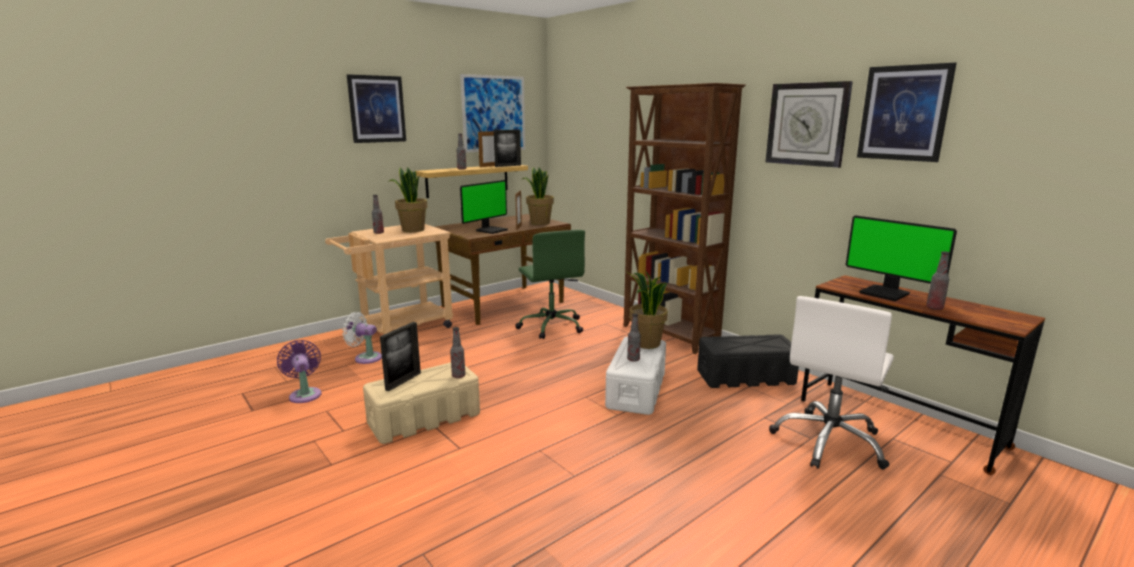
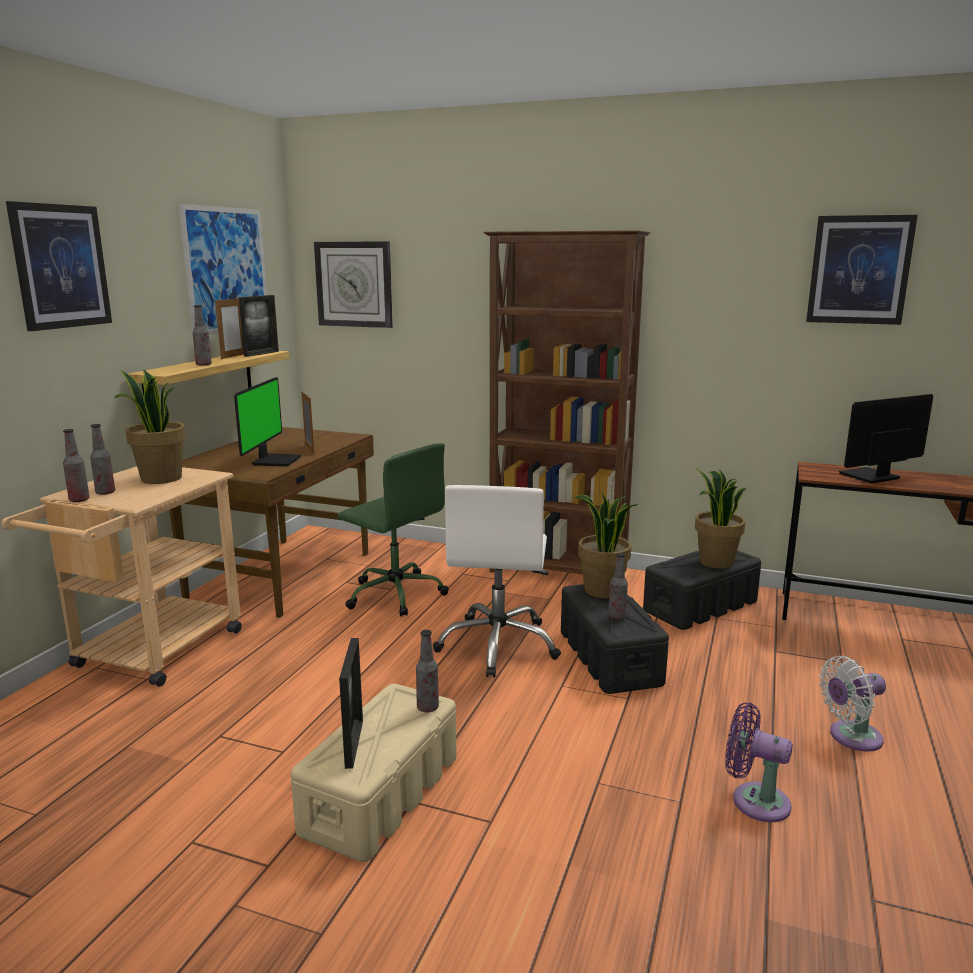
camera: 30 degrees left, 0 degrees up
(305, 394) = (109, 826): purple fan -> purple fan (754, 800)
(365, 358) = (149, 723): white fan -> white fan (851, 737)
(539, 223) = (327, 439): potted plant -> potted plant (715, 562)
(636, 390) = (609, 657): white storage box -> black storage box
(807, 124) = (738, 283): wall clock -> wall clock (354, 284)
(829, 442) = (861, 660): white office chair -> white office chair (498, 645)
(886, 293) = (870, 477): monitor -> monitor turned 135 degrees clockwise
(934, 308) = (935, 486): bottle -> bottle (79, 500)

